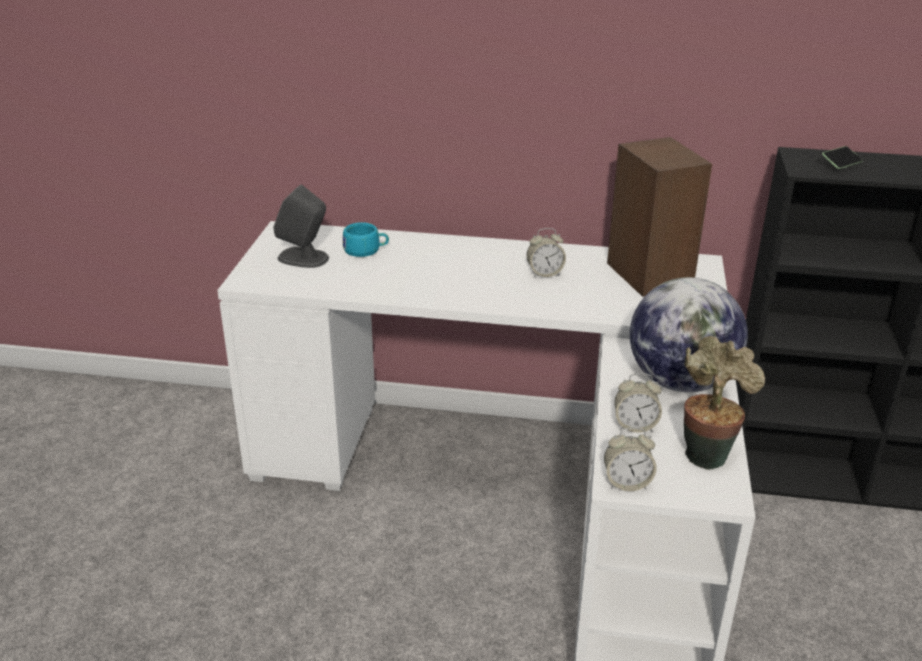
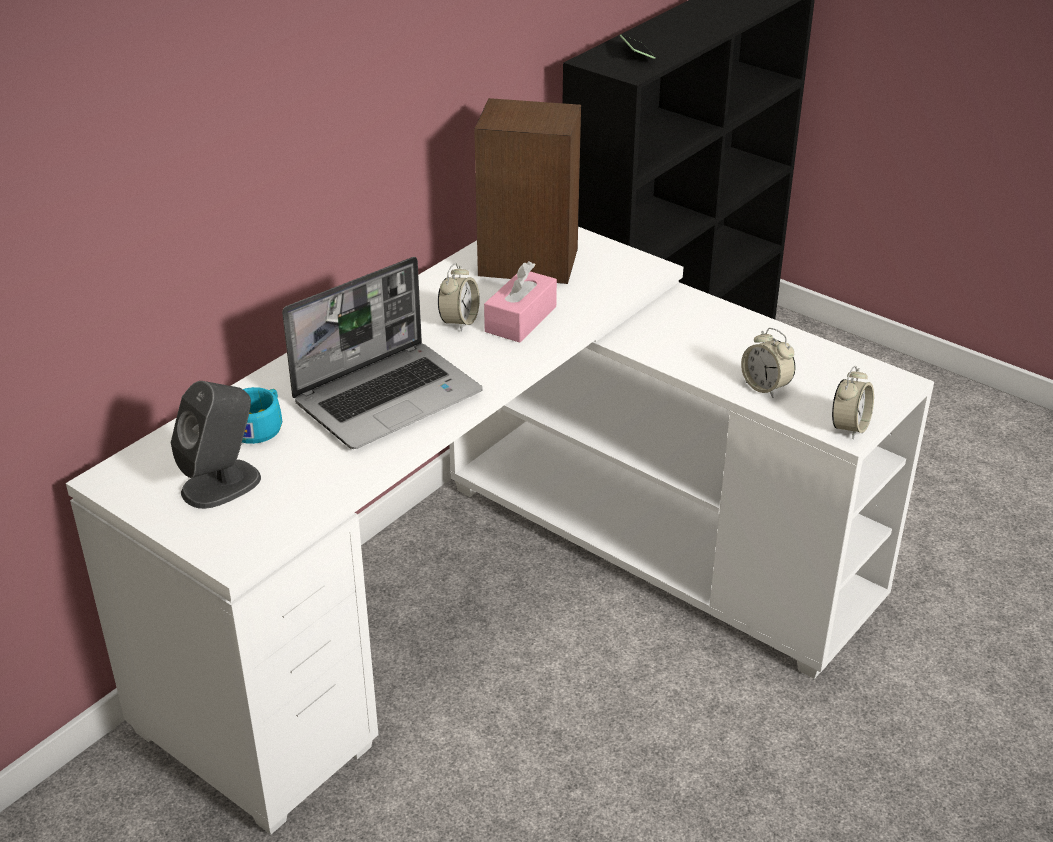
camera: 60 degrees left, 5 degrees up
(435, 277) = (389, 397): none -> laptop
(574, 293) = (520, 319): none -> pink tissue box
(635, 426) = (765, 387): alarm clock -> alarm clock turned 105 degrees clockwise
(680, 381) = (713, 332): globe -> none
(706, 453) = (834, 366): potted plant -> none

